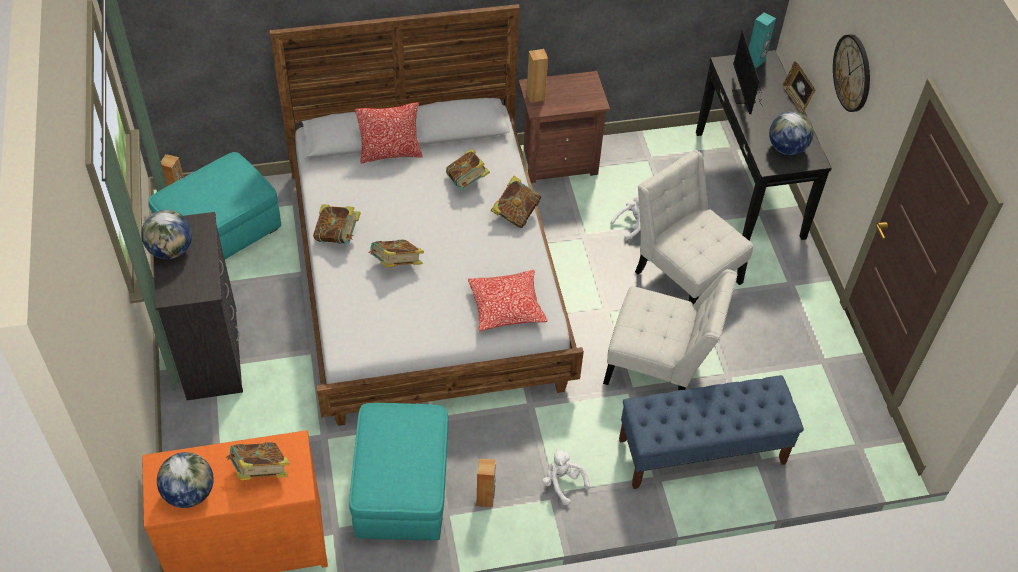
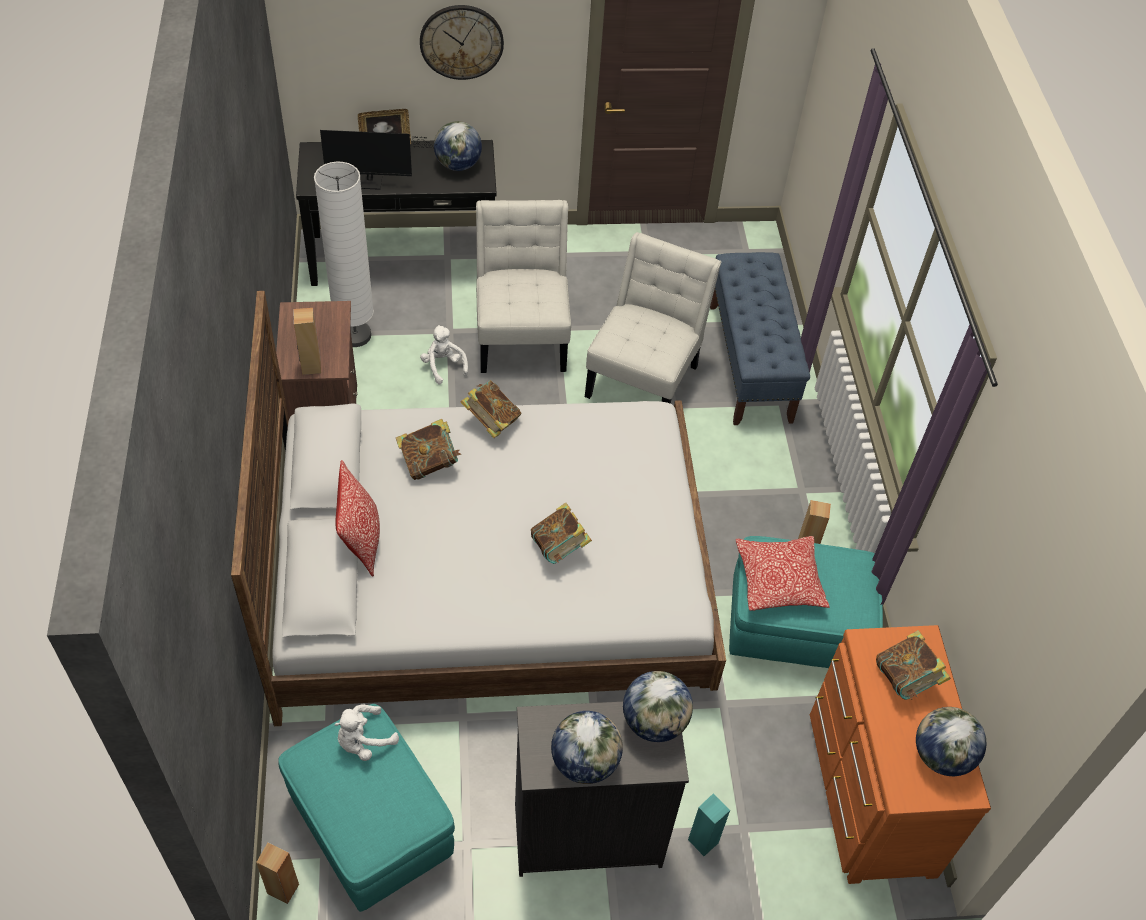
camera: 85 degrees left, 0 degrees up
(201, 287) = (654, 722): none -> globe
(338, 236) = (501, 609): book -> none
(506, 307) = (634, 447): pillow -> pillow (779, 581)
(562, 483) = (787, 480): white plush toy -> white plush toy (363, 741)
(649, 166) = (355, 335): none -> white floor lamp
(684, 273) = (522, 334): white chair -> white chair turned 120 degrees clockwise
(755, 61) = (314, 160): turquoise speaker -> turquoise speaker (703, 841)

